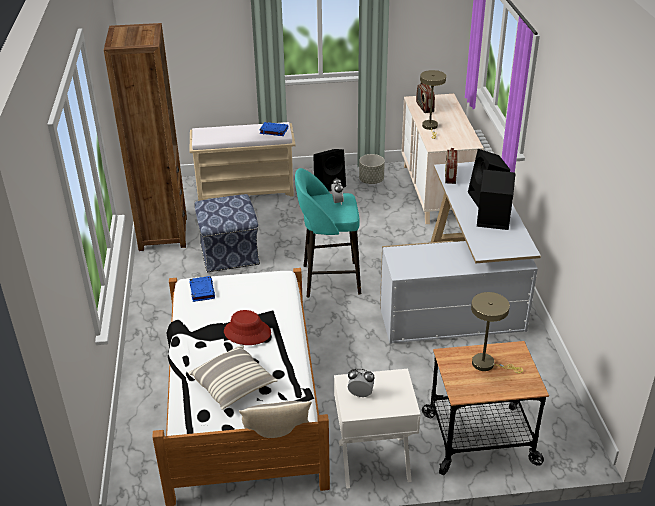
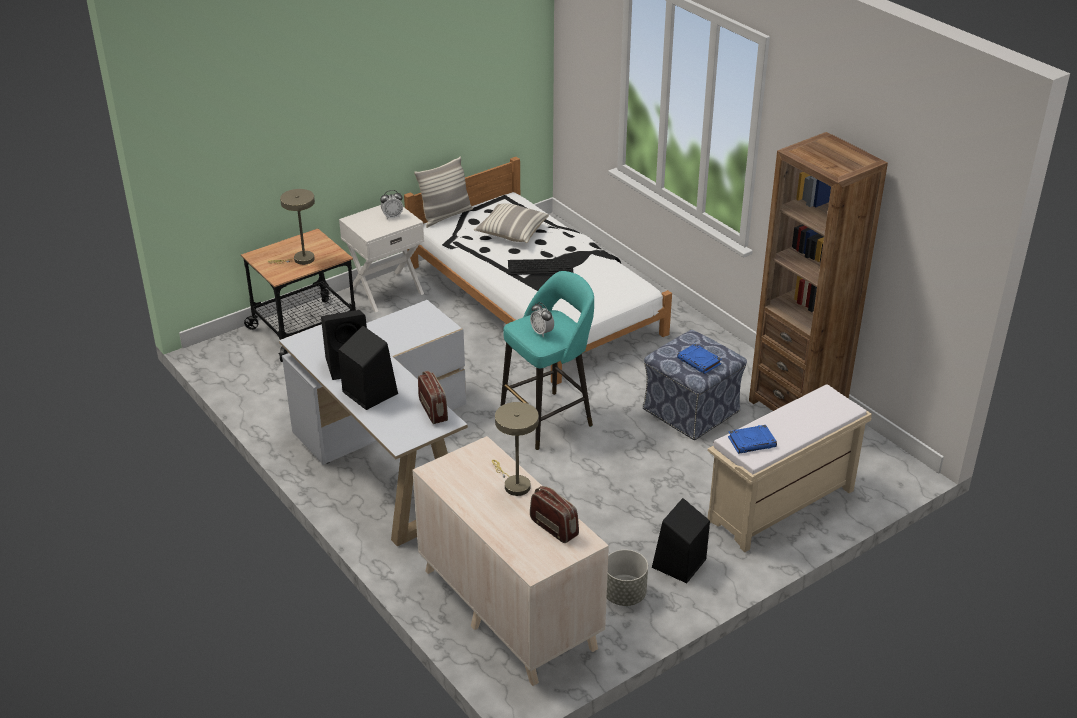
camera: 150 degrees right, 0 degrees up
(202, 290) = (622, 286): blue book -> blue book (699, 361)
(247, 332) = (541, 266): red hat -> keyboard

